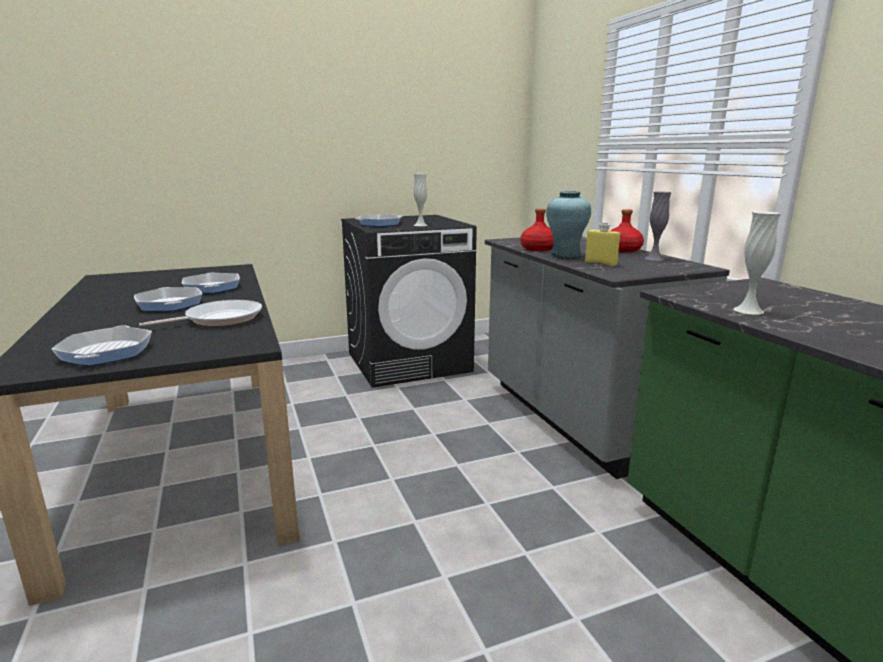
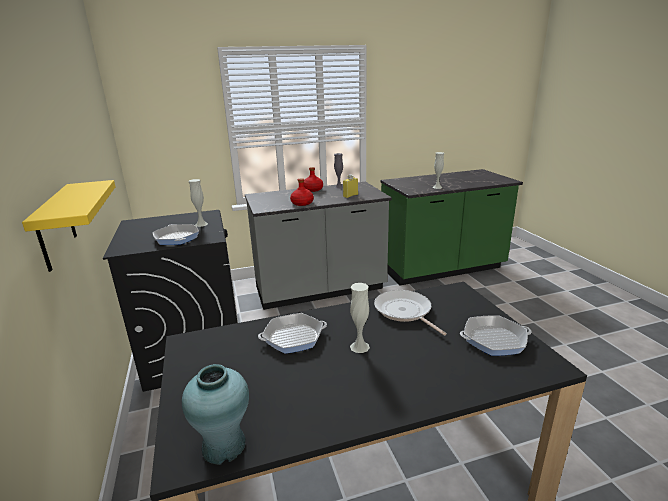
camera: 85 degrees left, 5 degrees up
(170, 304) = (359, 347): frying pan -> white vase
(269, 167) = (55, 226): none -> yellow shelf
(565, 256) = (328, 200): turquoise vase -> turquoise vase (224, 446)

